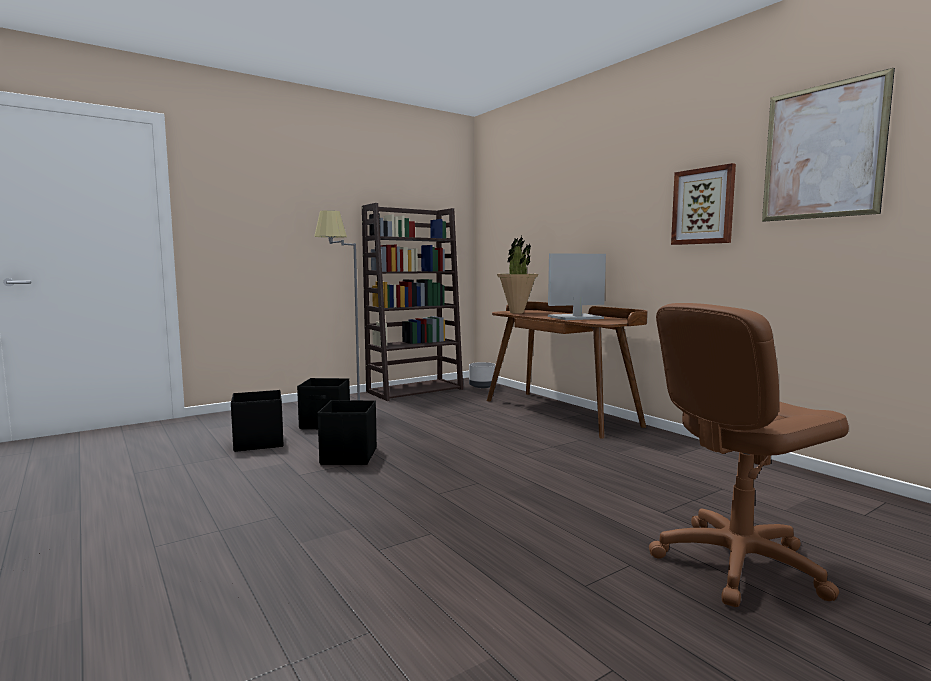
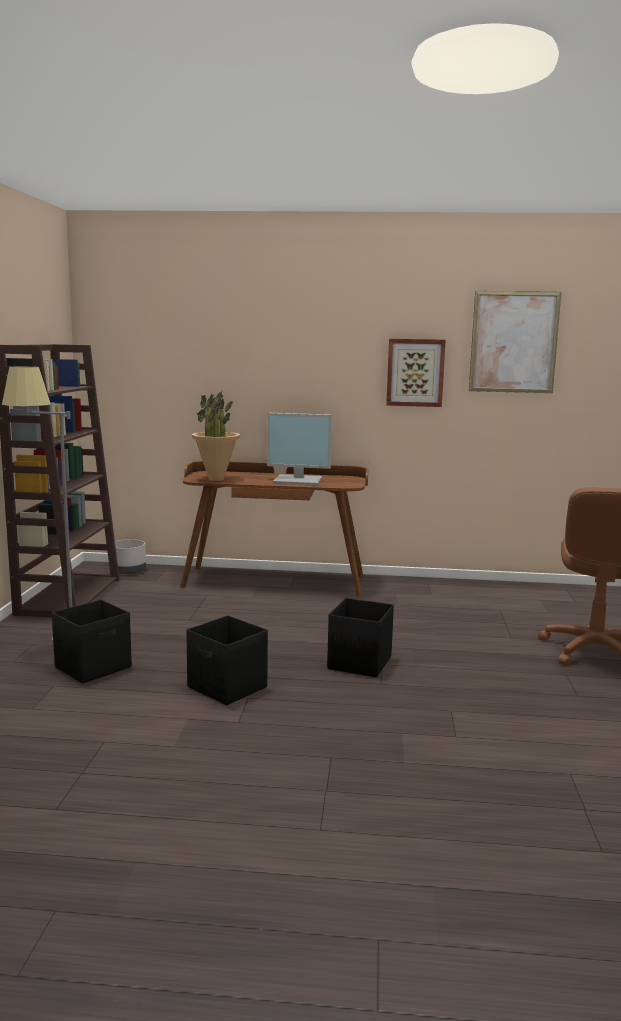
camera: 50 degrees left, 5 degrees up
(258, 442) = (87, 716): black storage box -> black storage box (359, 663)
(574, 317) = (299, 480): monitor -> monitor turned 105 degrees counterclockwise

